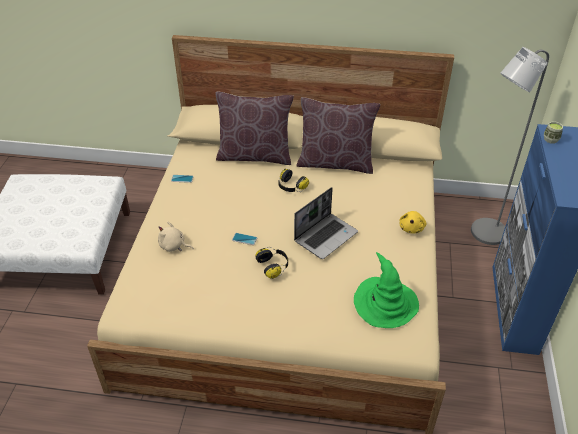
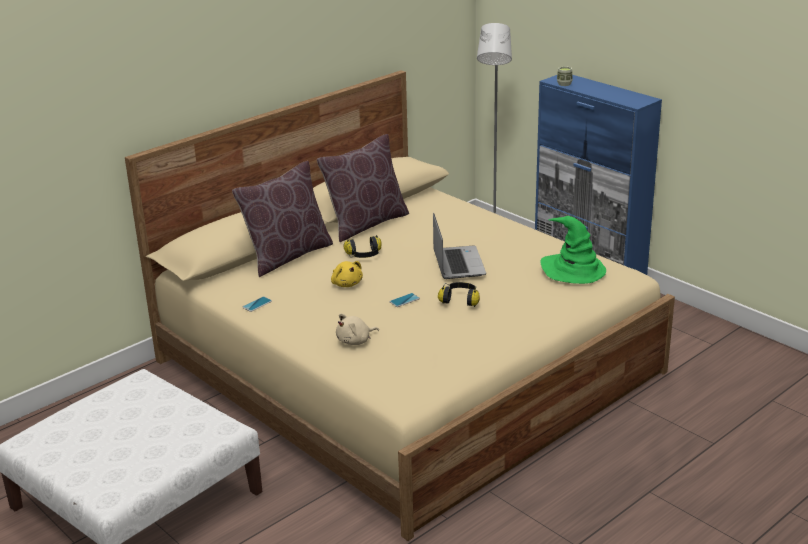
camera: 50 degrees left, 15 degrees down
(411, 228) = (502, 225): yellow plush toy -> yellow plush toy (346, 284)

